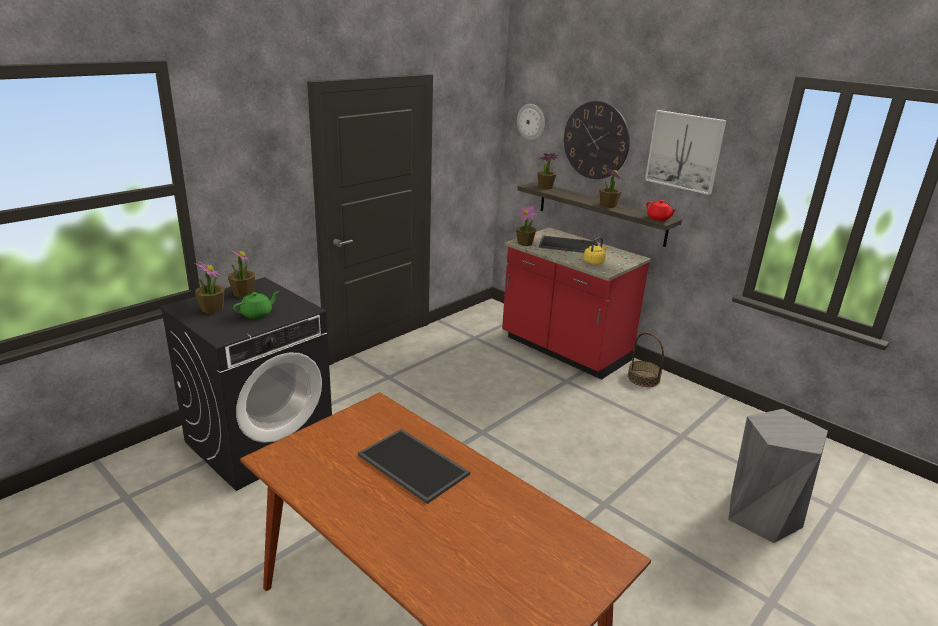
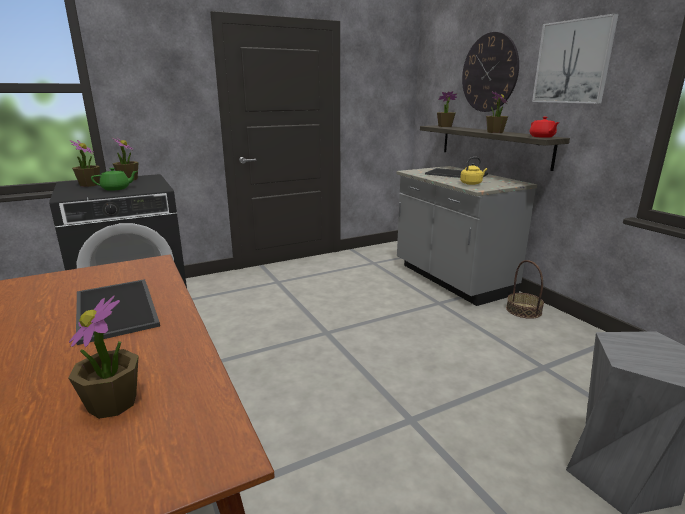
camera: 20 degrees right, 5 degrees down
(525, 243) = (414, 172): potted plant -> potted plant (113, 403)
(531, 122) = (438, 69): wall clock -> none
(564, 350) = (451, 280): red counter -> grey counter

